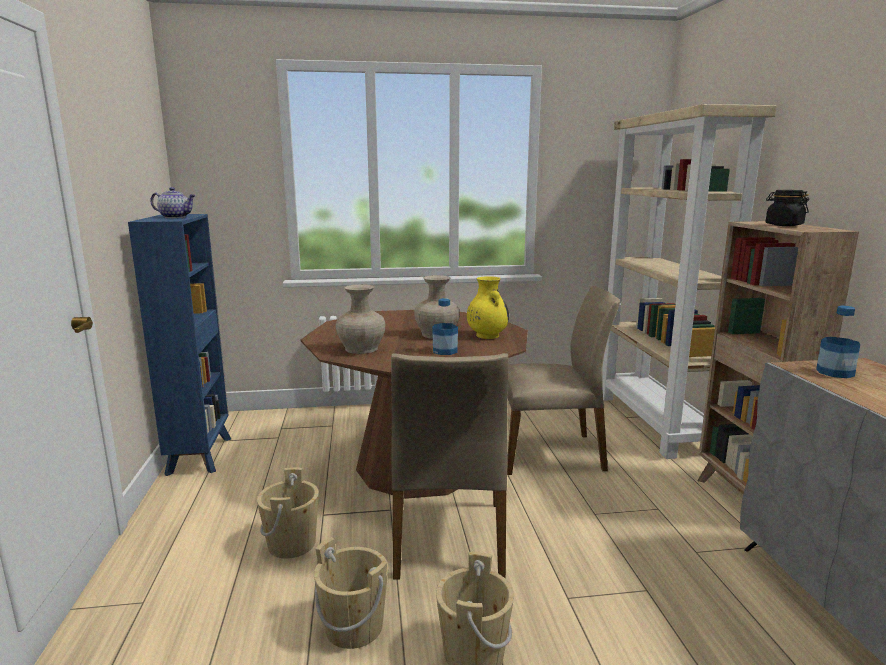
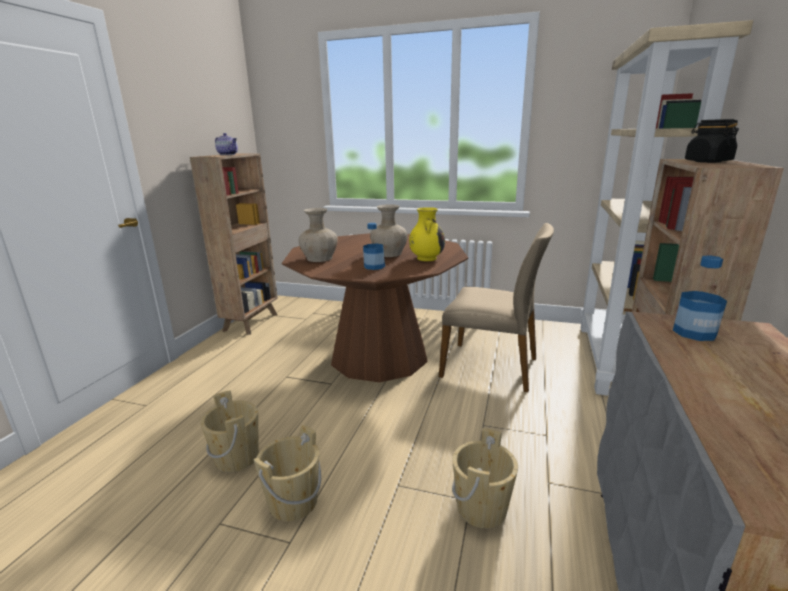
camera: 25 degrees right, 5 degrees up
(200, 455) = (252, 322): blue bookcase -> brown bookcase
(291, 544) = (251, 391): beige bucket -> beige bucket (481, 508)
(448, 539) = (351, 414): beige chair -> none

